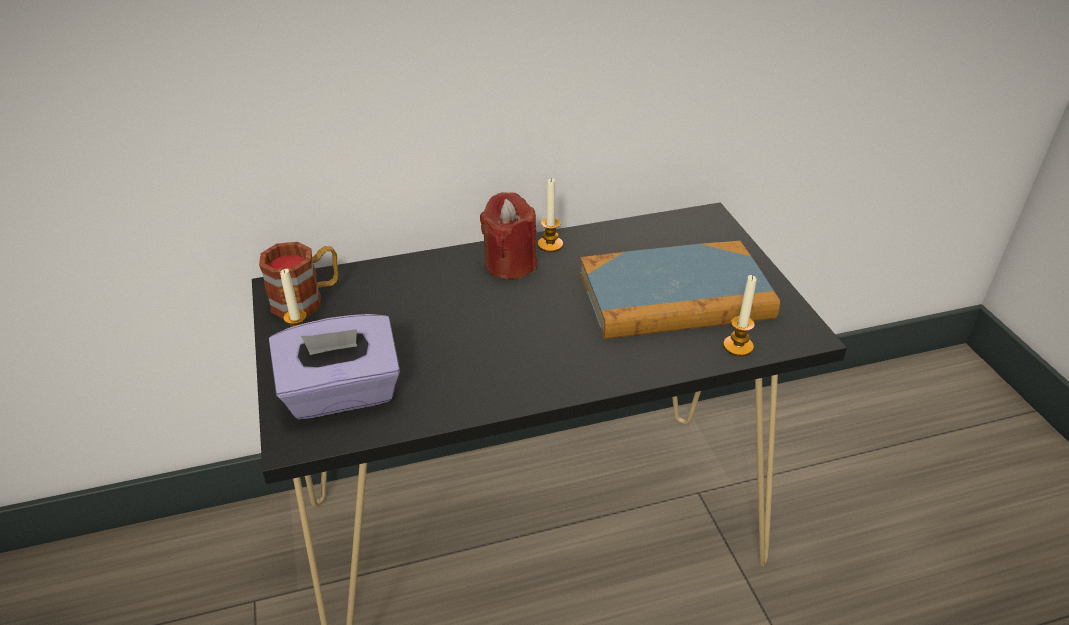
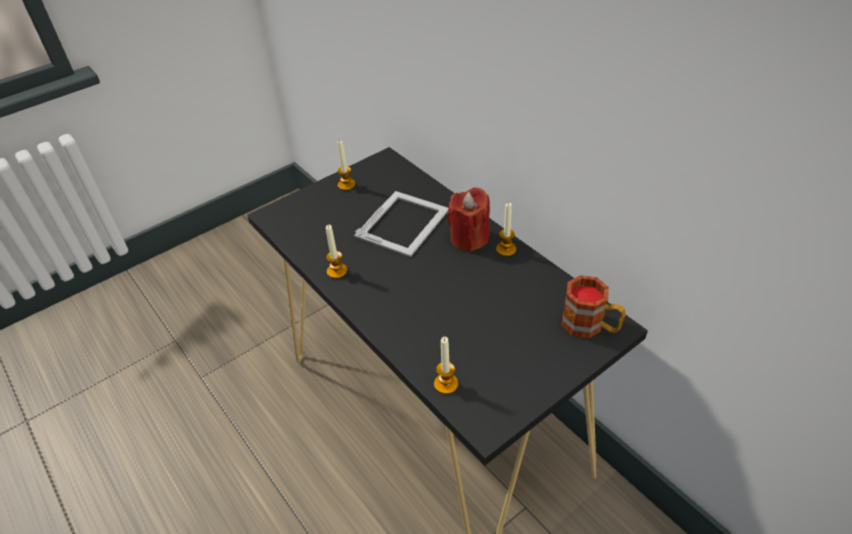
camera: 70 degrees right, 5 degrees up
(307, 299) = (381, 173): mug -> mug (590, 326)
(342, 394) = (310, 217): purple tissue box -> none
(436, 307) = (404, 222): none -> picture frame
(487, 392) = (337, 271): none -> candle
(675, 297) = (486, 333): book -> none

